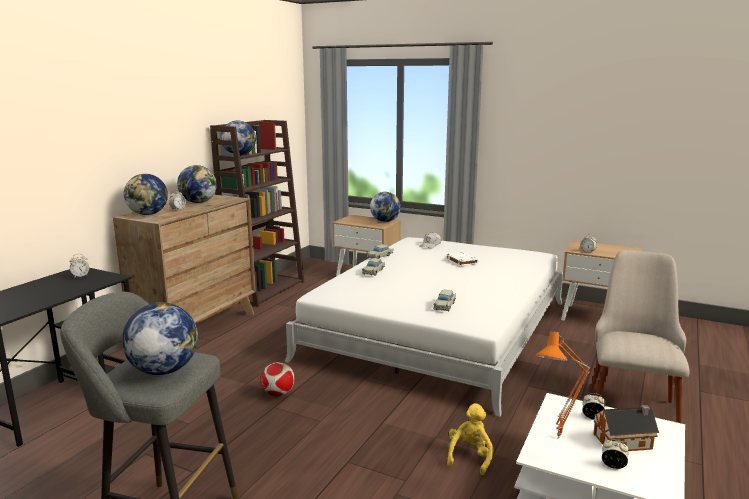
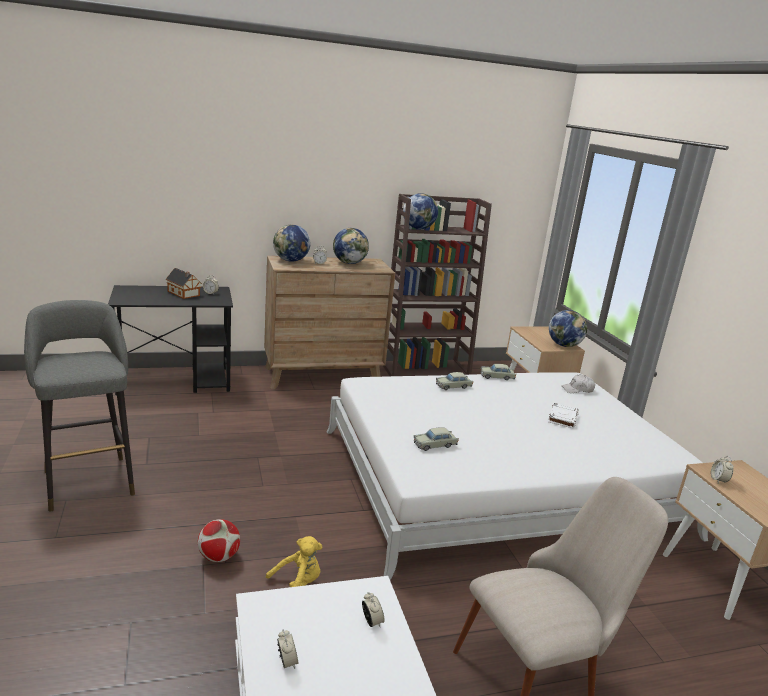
camera: 45 degrees right, 5 degrees up
(163, 370) = (76, 366): globe -> none
(278, 394) = (277, 450): football -> football (219, 557)
(560, 439) = (303, 610): orange table lamp -> none
(625, 441) = (344, 660): toy house -> toy house (184, 294)

